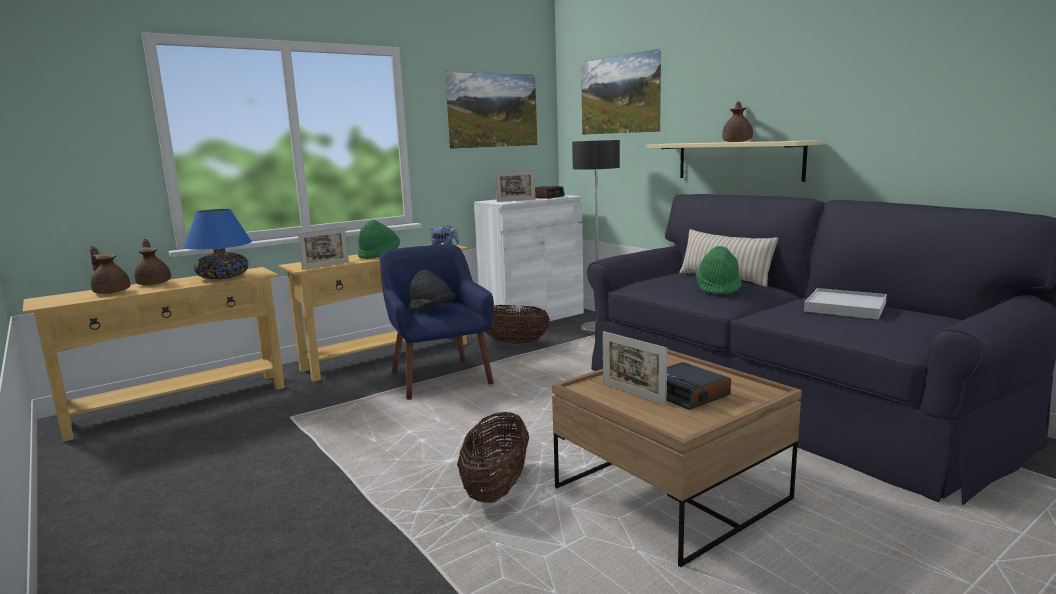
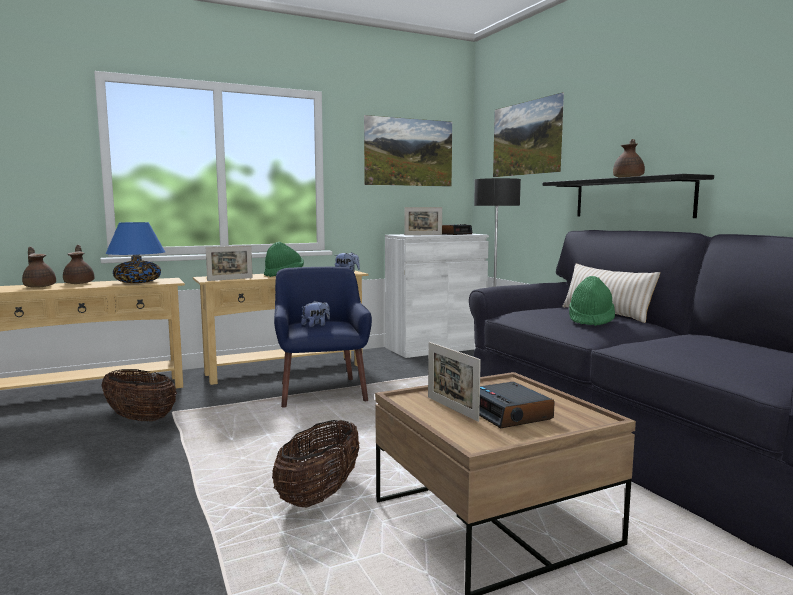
camera: 10 degrees right, 5 degrees down
(432, 310) = (316, 325): black hat -> plush toy
(514, 342) = (407, 368): basket -> basket (140, 419)
(738, 160) = (631, 198): beige shelf -> black shelf
(845, 307) = (717, 344): white tray -> none

